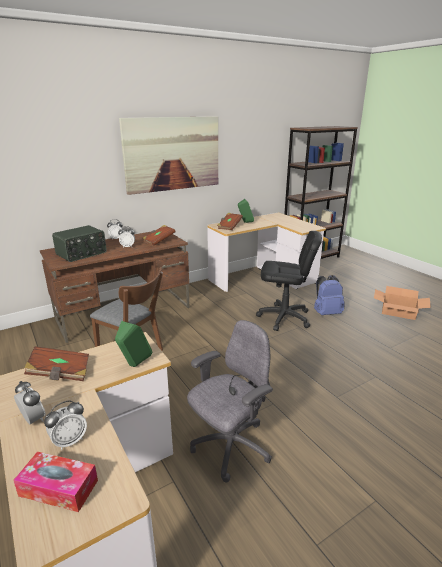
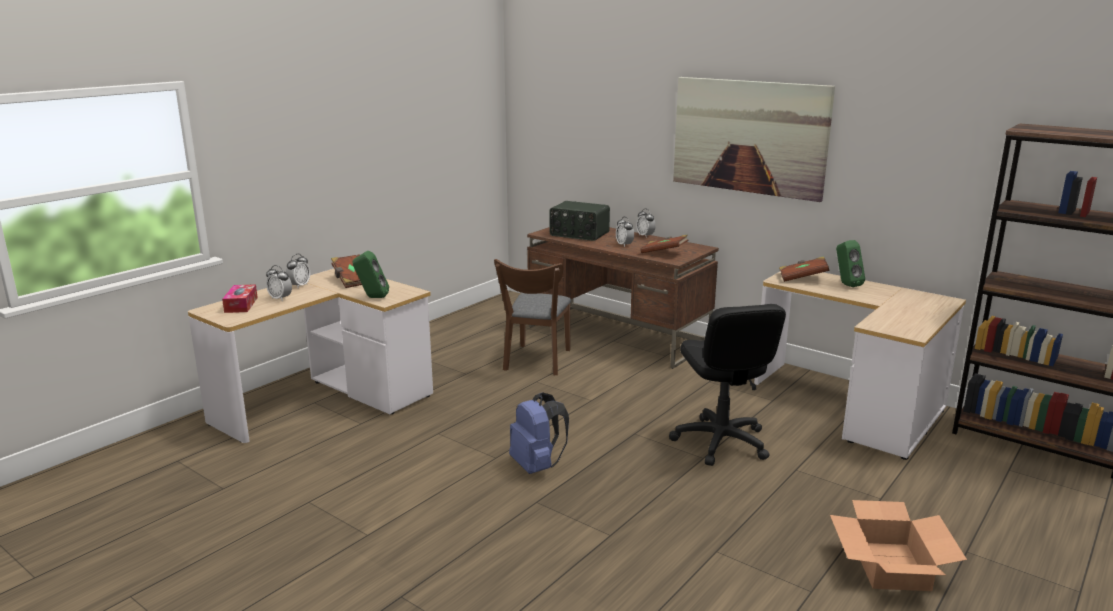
camera: 70 degrees right, 5 degrees down
(230, 447) = (412, 442): grey office chair -> none
(326, 313) = (783, 479): blue backpack -> blue backpack (537, 466)

